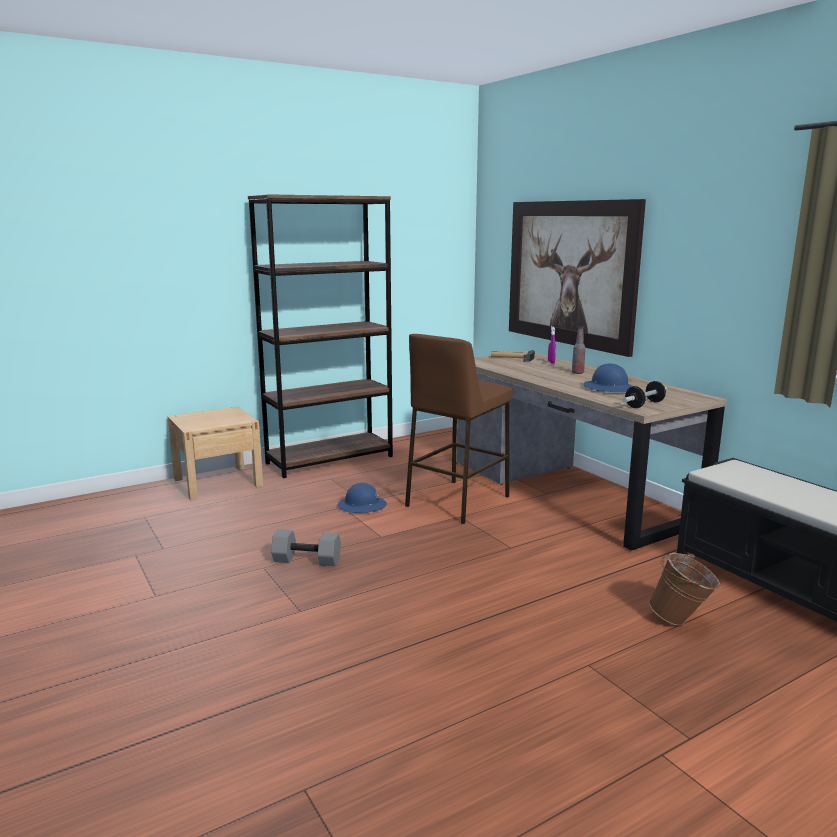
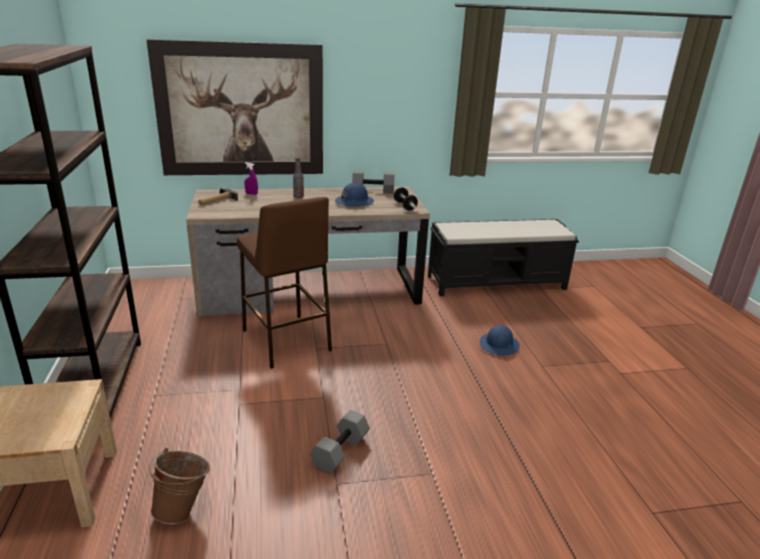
camera: 70 degrees left, 10 degrees up
(362, 506) = (247, 392): blue hard hat -> blue hard hat (499, 345)
(669, 389) = (373, 190): none -> grey dumbbell
(681, 621) = (507, 321): brown bucket -> brown bucket (184, 509)

